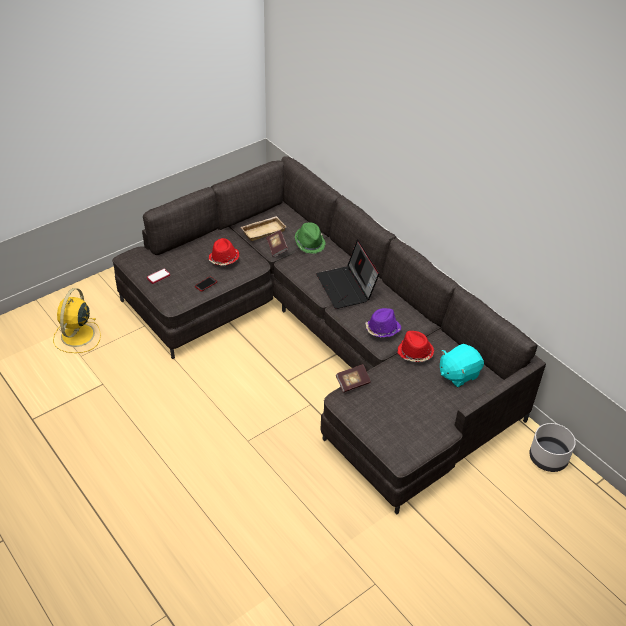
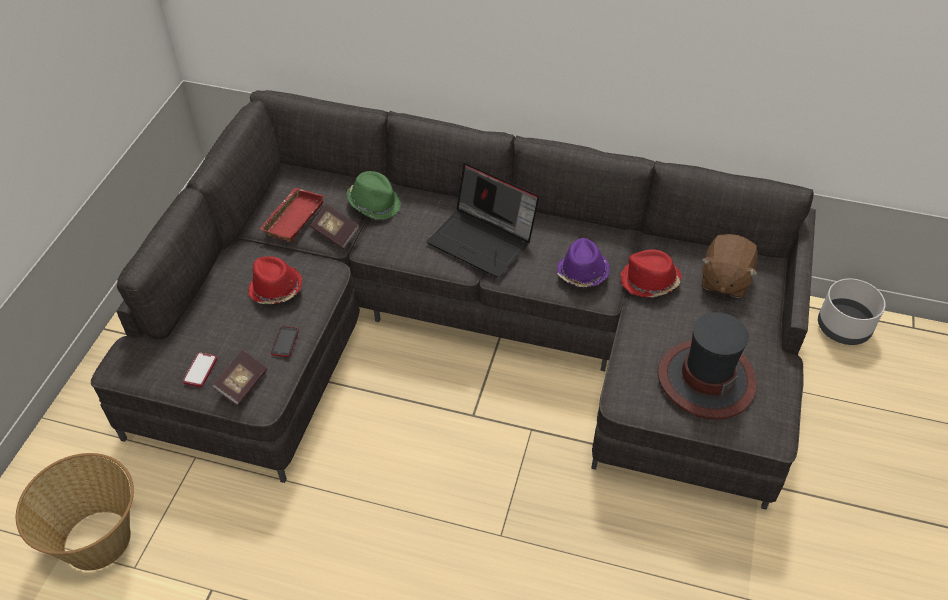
camera: 35 degrees left, 5 degrees up
(77, 336) = (99, 539): yellow fan -> basket
(263, 230) = (292, 217): beige tray -> red tray
(352, 383) = (619, 368): book -> book (242, 384)
(392, 413) = (705, 379): none -> hat
(458, 374) = (724, 280): turquoise plush toy -> brown plush toy

